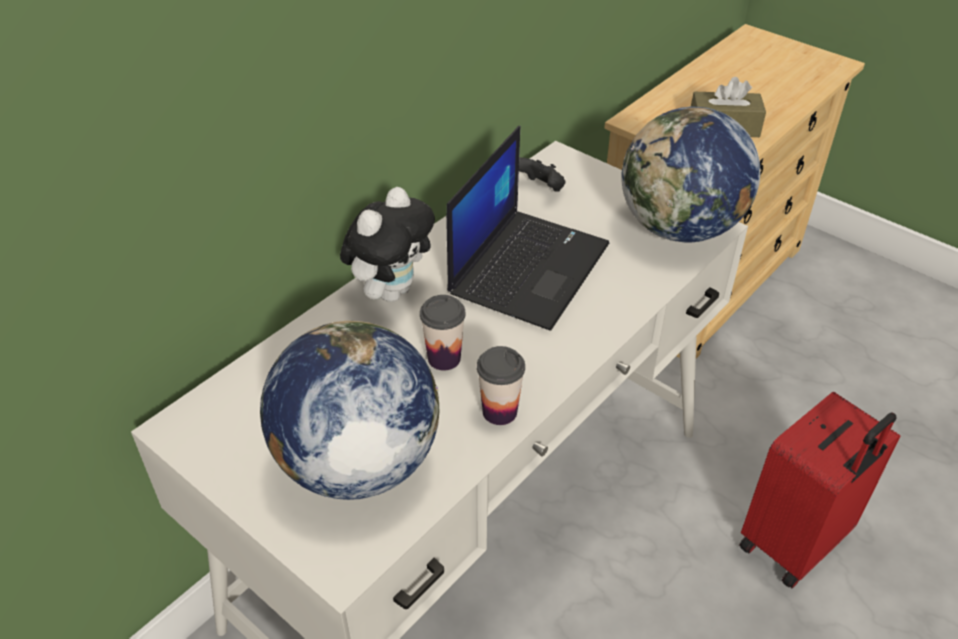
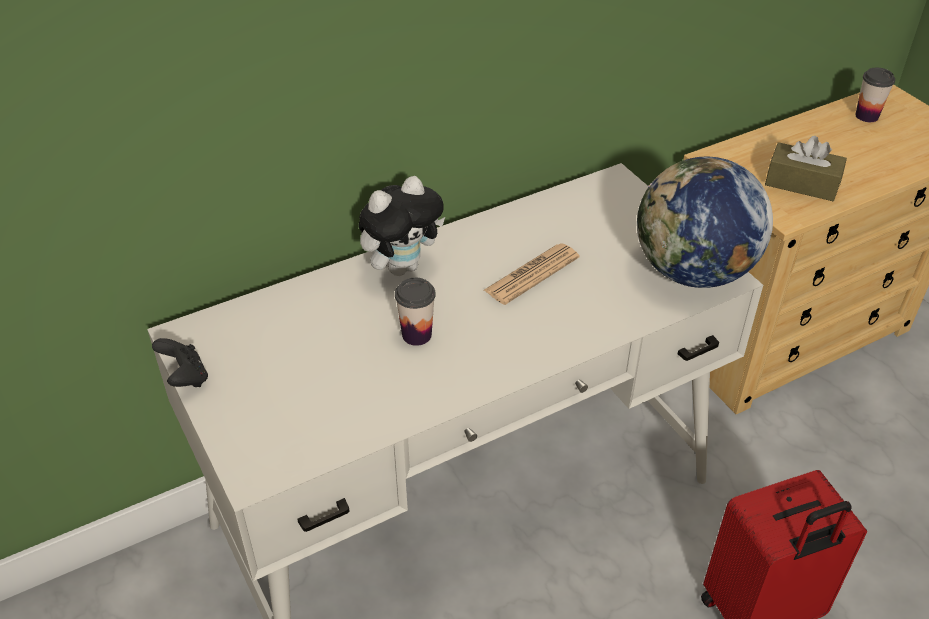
camera: 20 degrees right, 0 degrees up
(357, 464) = (303, 401): globe -> none
(499, 411) = (440, 391): cup -> cup (866, 116)
(528, 267) = (532, 274): laptop -> newspaper
(540, 189) = (581, 205): black game controller -> black game controller (185, 378)

